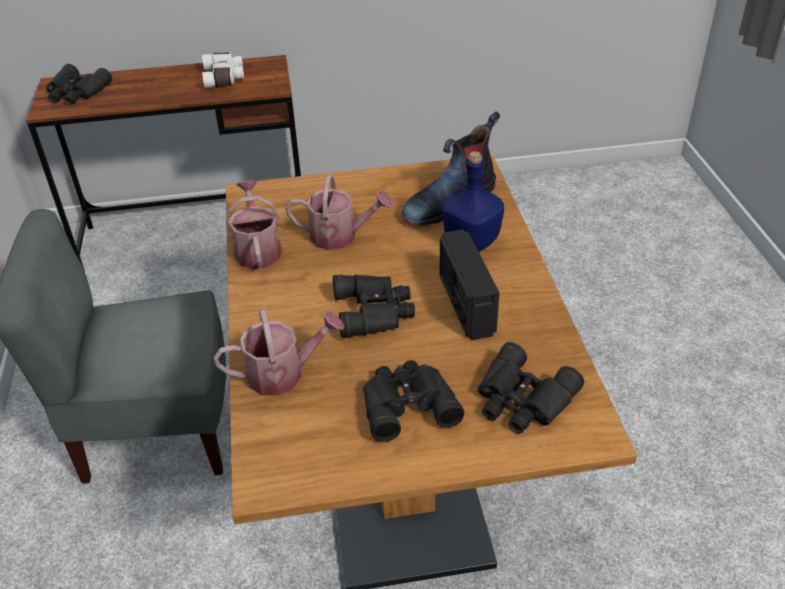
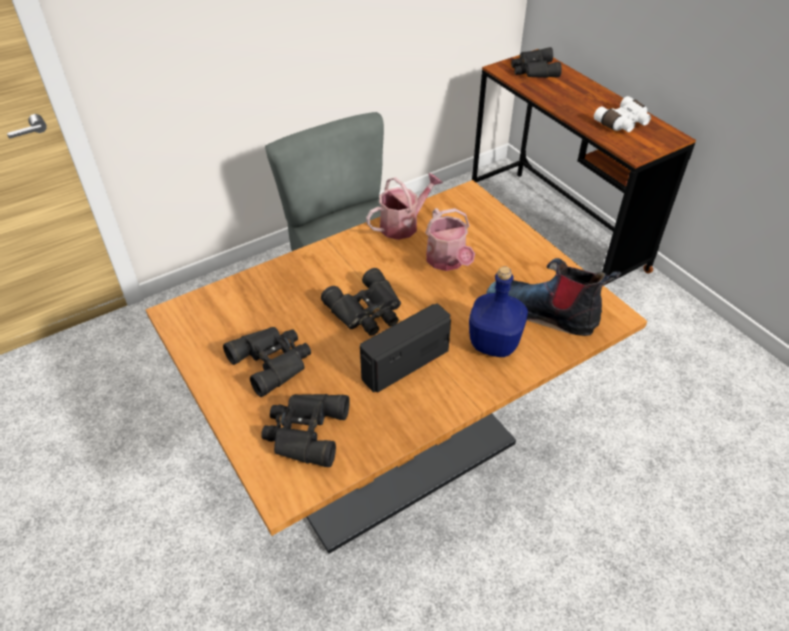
camera: 65 degrees right, 5 degrees up
(283, 373) = (277, 286): watering can -> none

